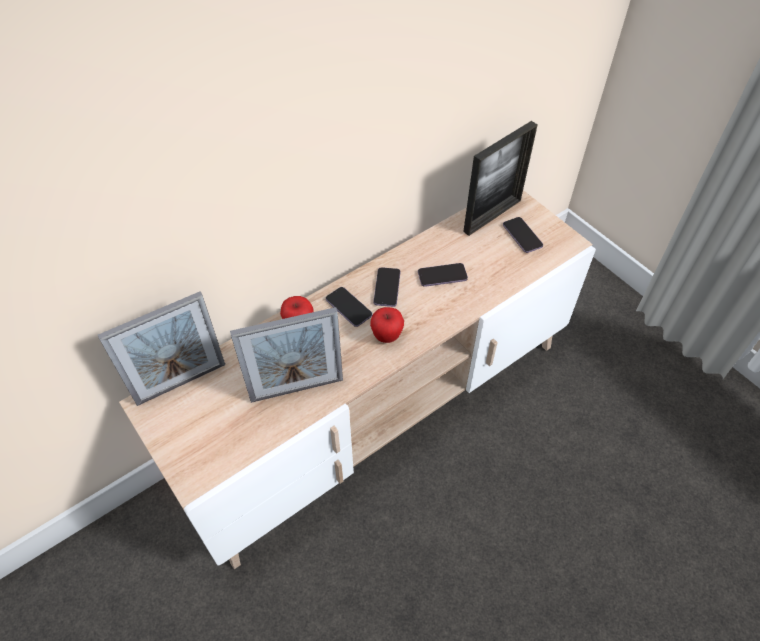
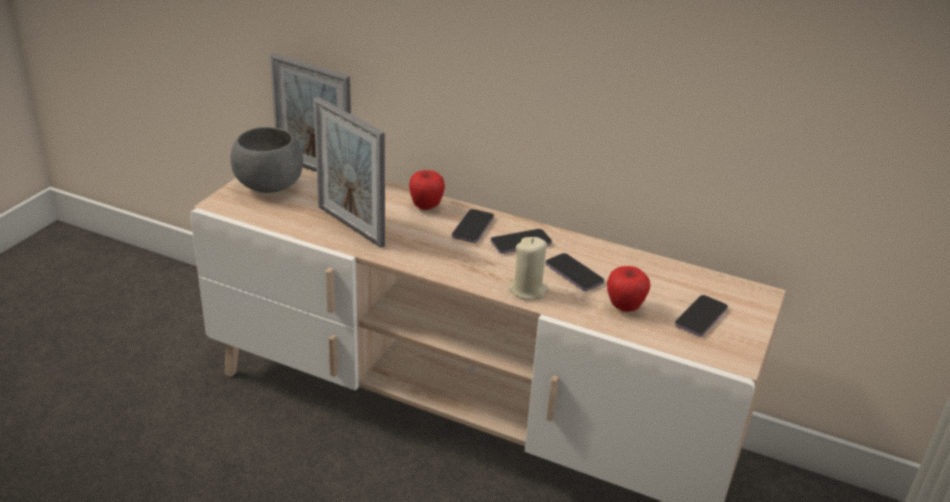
camera: 60 degrees right, 20 degrees down
(187, 429) = (269, 186): none -> grey bowl
(386, 336) = (457, 259): apple -> apple (624, 307)
(449, 311) = (528, 290): none -> beige candle
(492, 216) = (707, 287): picture frame -> none

